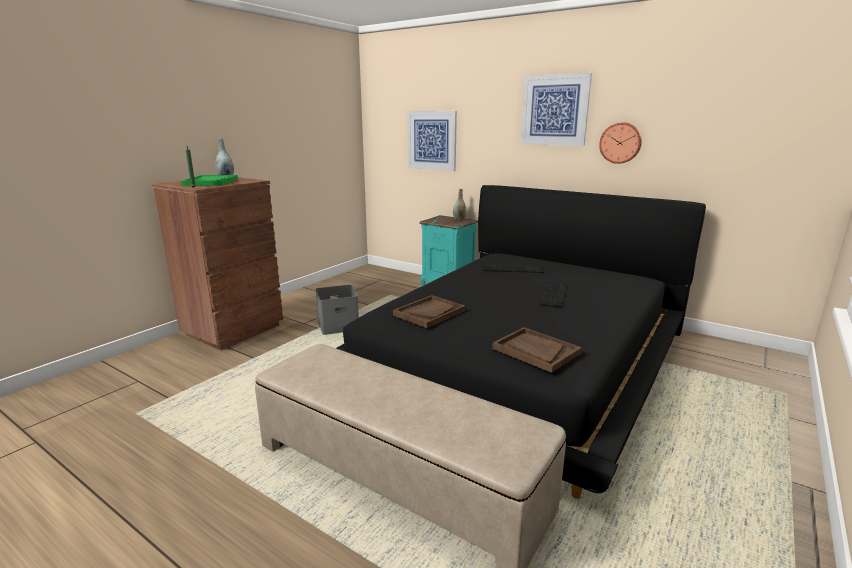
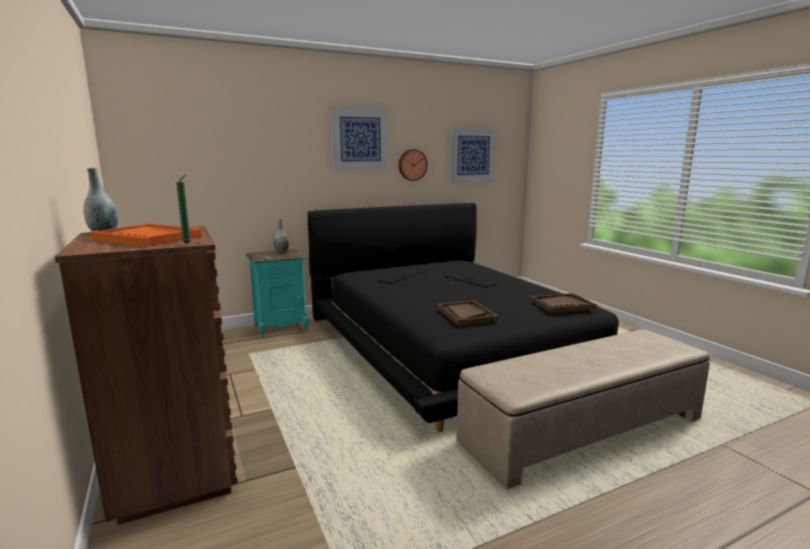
camera: 60 degrees left, 5 degrees down
(211, 182) = (148, 238): green tray -> orange tray
(339, 325) = (282, 396): grey storage box -> none
(432, 140) = (225, 170): picture -> picture (472, 155)

